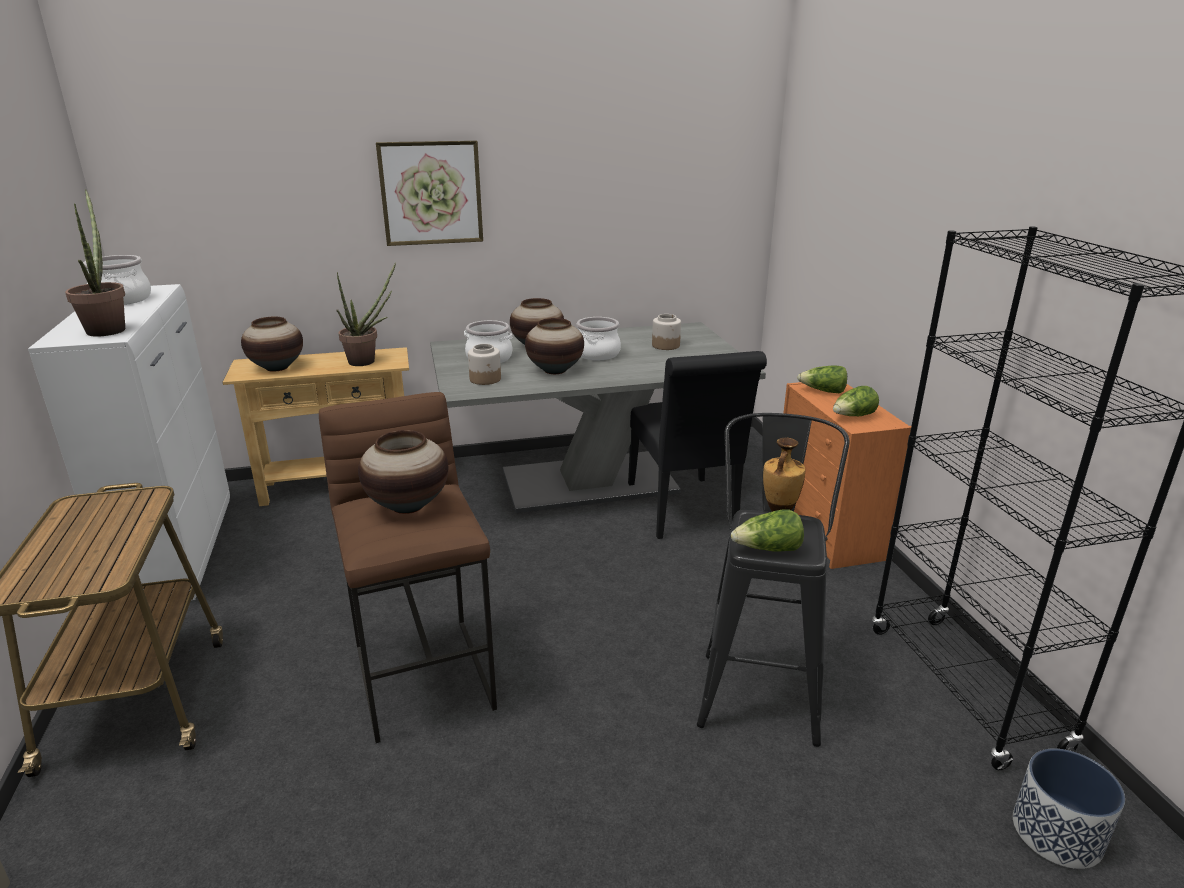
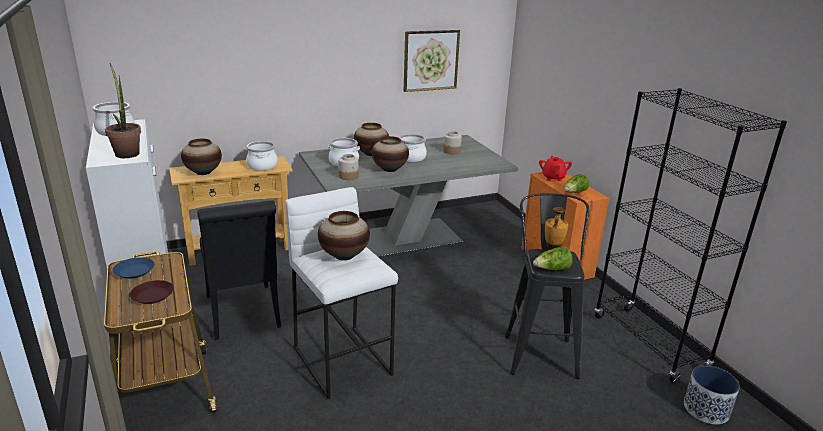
camera: 10 degrees left, 0 degrees up
(84, 514) = (135, 271): none -> blue plate
(84, 555) = (152, 296): none -> brown plate
(367, 361) = (262, 166): potted plant -> cooking pot
(425, 677) = (343, 361): brown stool -> white stool
(431, 193) = (302, 56): picture -> picture (430, 60)
(684, 512) = (469, 255): black chair -> black chair (244, 315)
(823, 391) = (553, 178): lettuce -> red teapot

